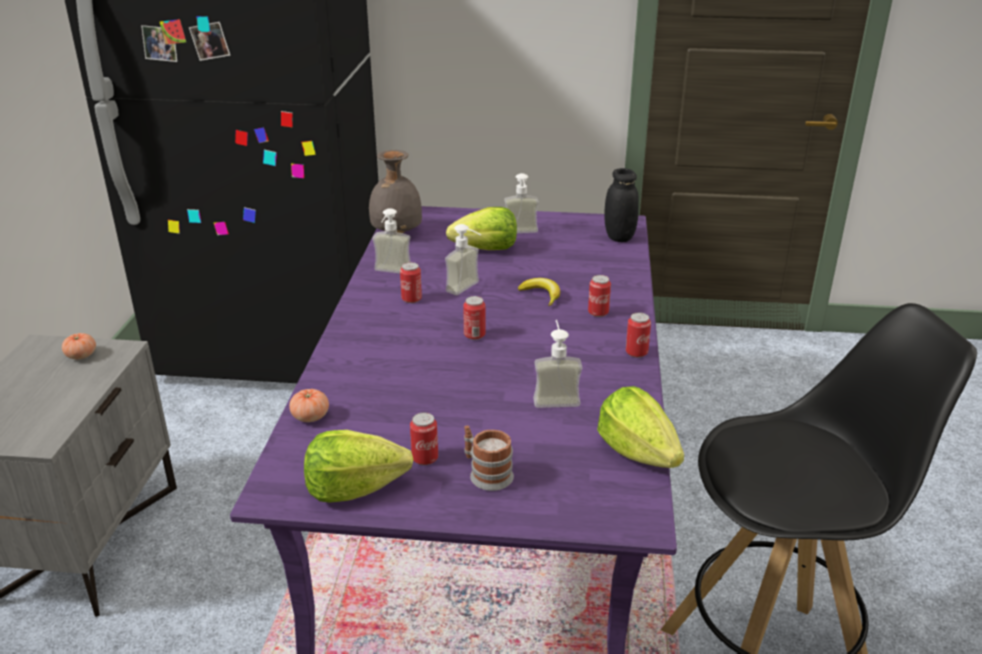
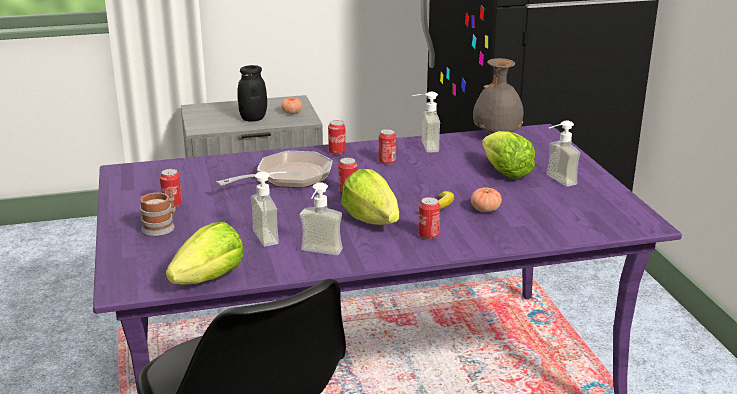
camera: 70 degrees right, 5 degrees down
(310, 416) = (206, 163): tomato -> tomato (485, 209)
(354, 488) = (132, 190): lettuce -> lettuce (372, 220)
(407, 364) = (288, 177): none -> frying pan
(468, 289) = (423, 178): soap dispenser -> soap dispenser (319, 253)
(619, 237) = (604, 225): black jar -> black jar (253, 118)
(636, 352) = (368, 260): can -> can (337, 152)

